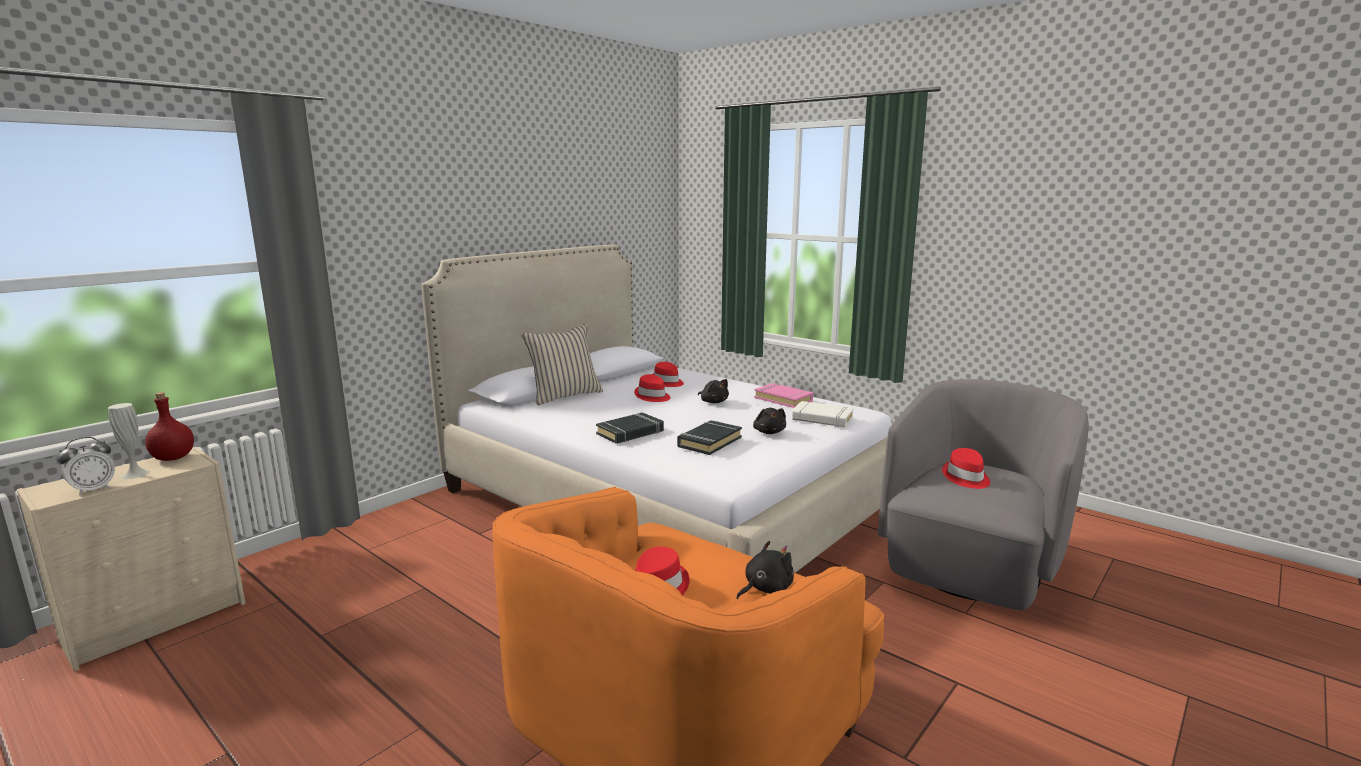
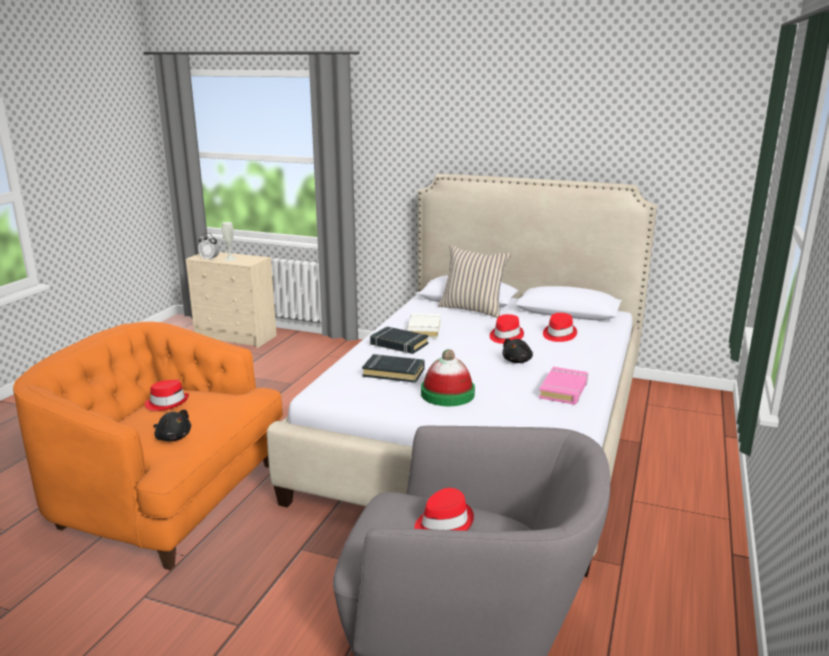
camera: 70 degrees right, 5 degrees up
(172, 458) = (253, 258): red bottle -> none
(769, 432) = (447, 394): black plush toy -> hat
(822, 419) = (513, 414): white book -> white book (423, 330)

